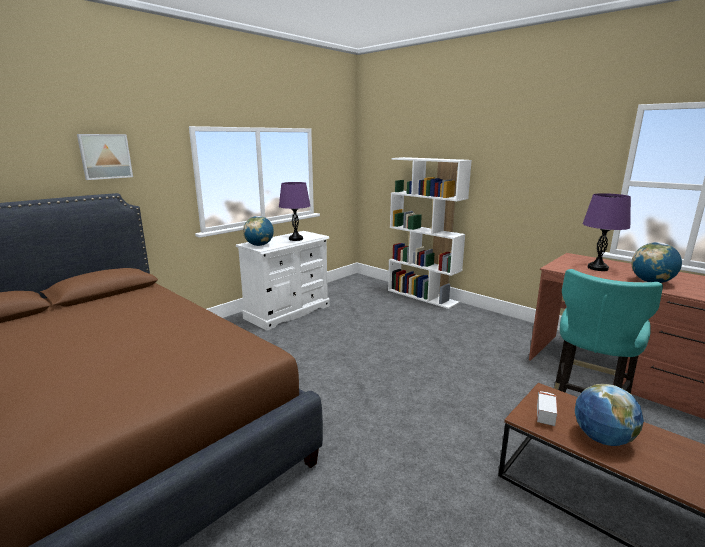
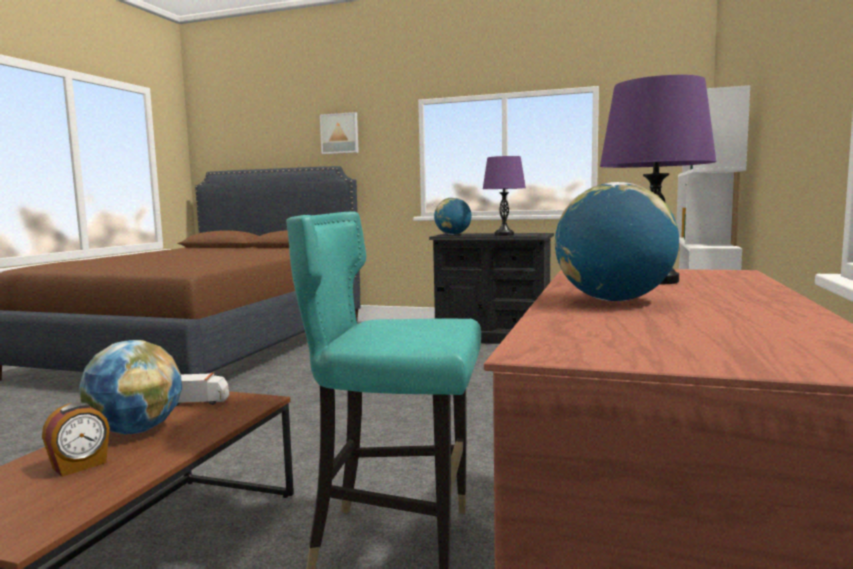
camera: 65 degrees right, 10 degrees down
(288, 312) = (493, 337): white dresser -> black dresser
(664, 458) = (80, 466): none -> alarm clock

